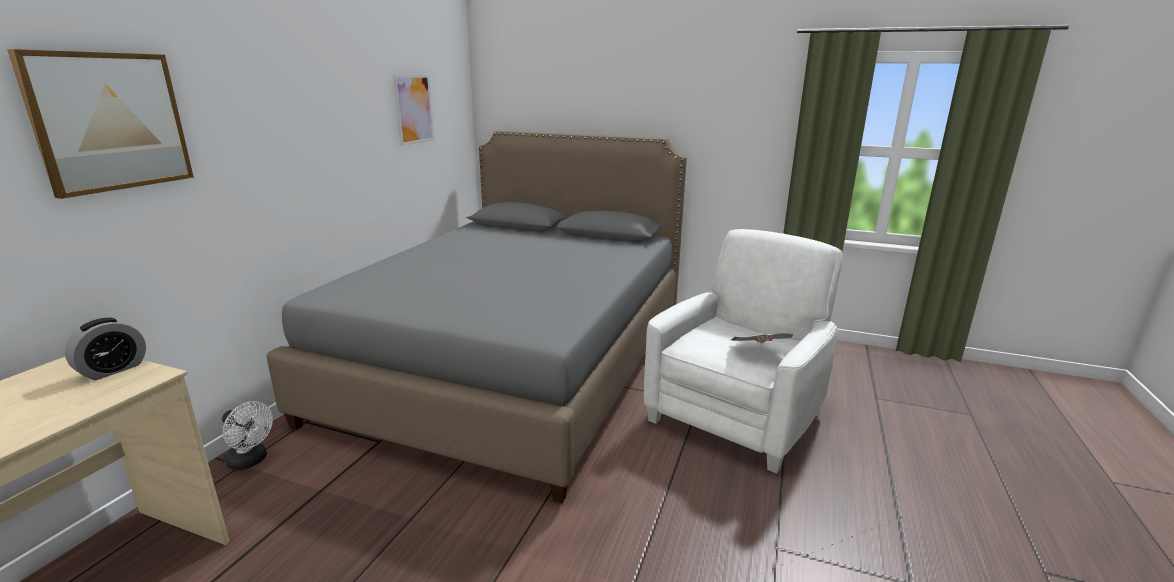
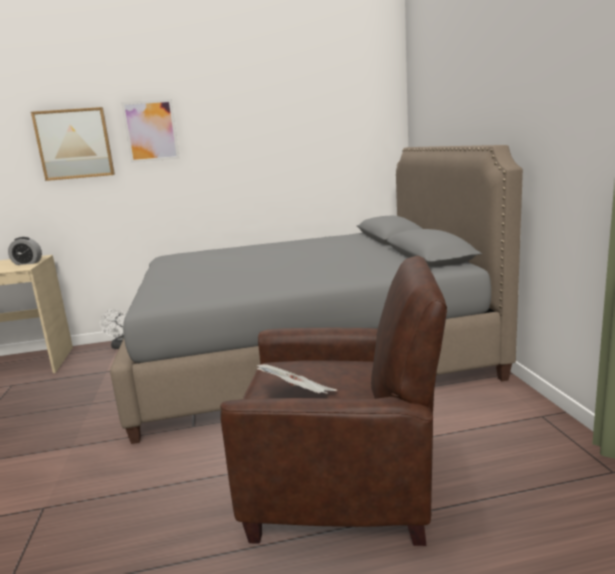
camera: 60 degrees right, 5 degrees down
(414, 109) = (319, 131): picture -> picture (151, 131)
(736, 415) = (343, 483): white armchair -> brown armchair

